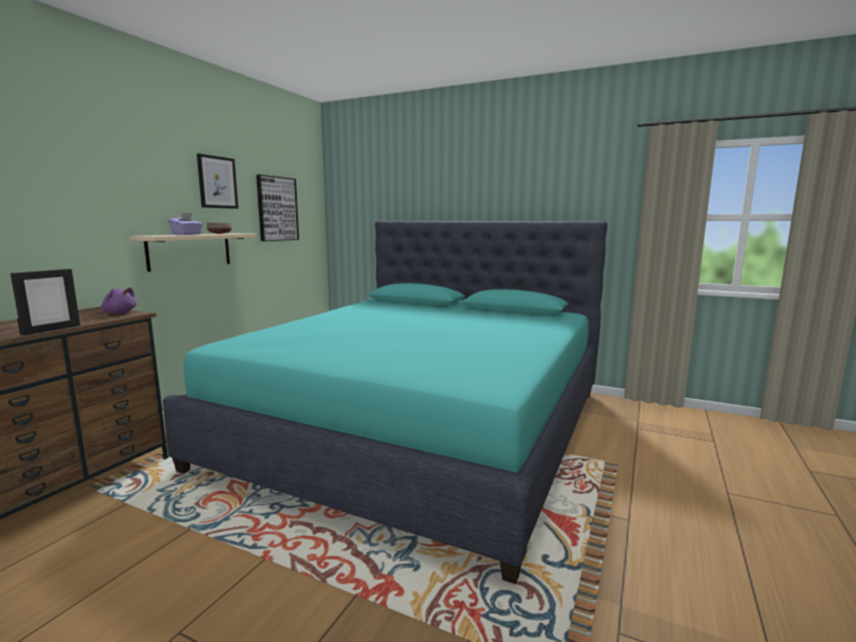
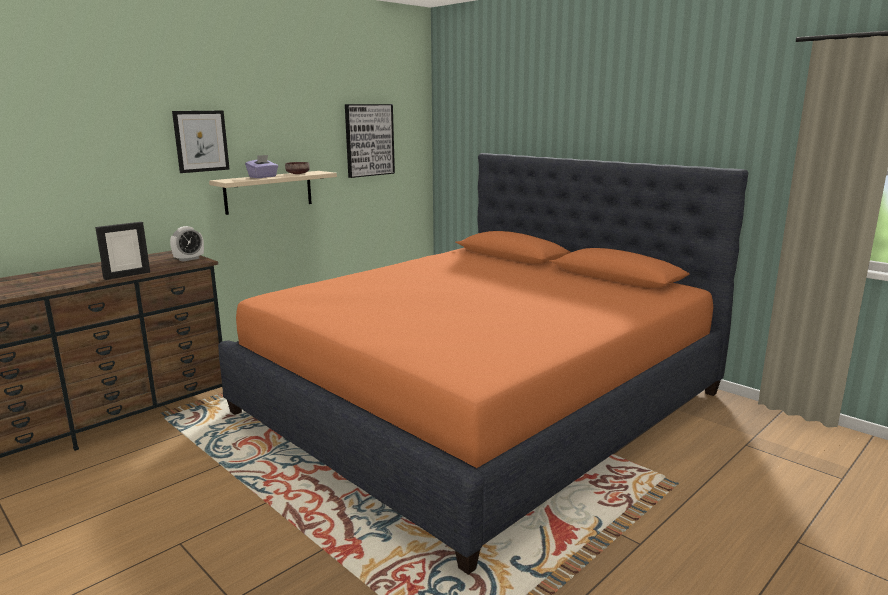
camera: 20 degrees right, 5 degrees up
(119, 313) = (189, 259): purple plush toy -> alarm clock
(217, 182) = (299, 118): picture -> picture (201, 141)
(421, 426) = (480, 402): turquoise bed -> orange bed

